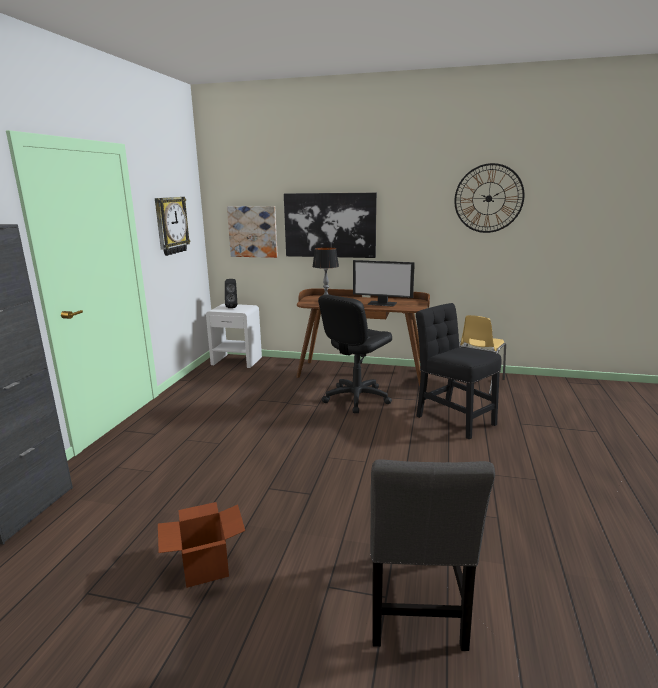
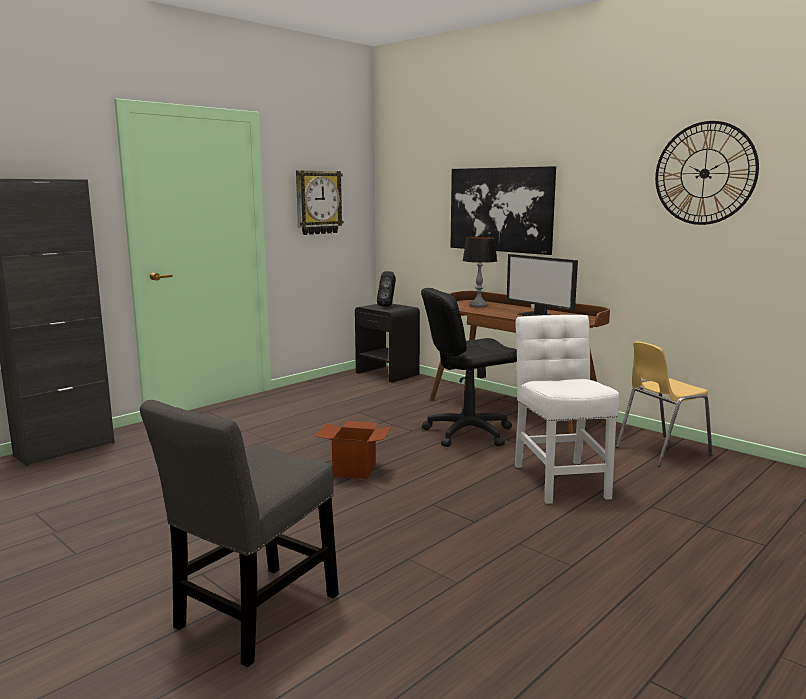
camera: 30 degrees right, 5 degrees down
(205, 566) = (131, 525): cardboard box -> cardboard box (354, 470)
(237, 361) = (387, 373): white nightstand -> black nightstand
(253, 231) = (420, 216): picture -> none
(452, 418) = (559, 479): black chair -> white chair

